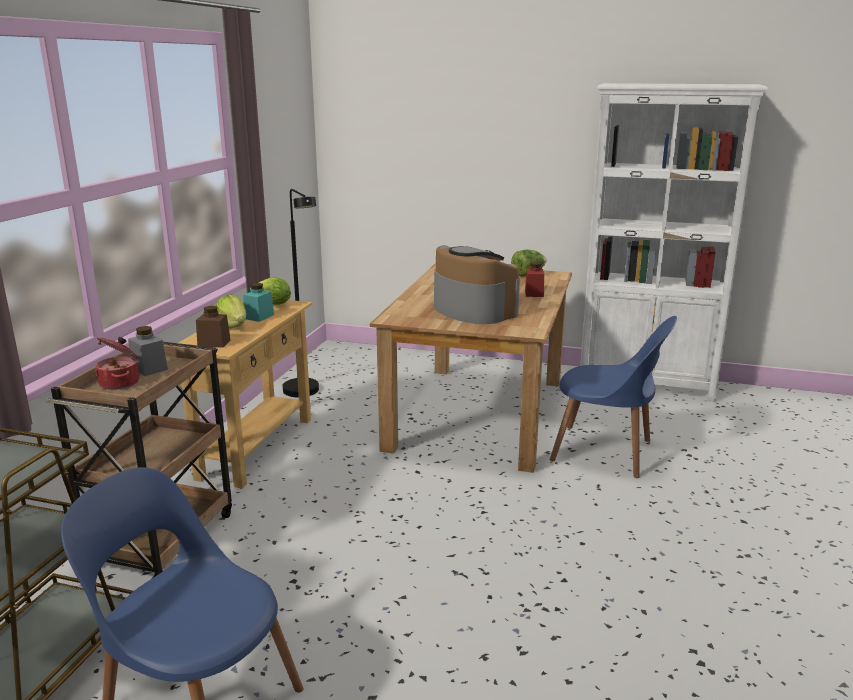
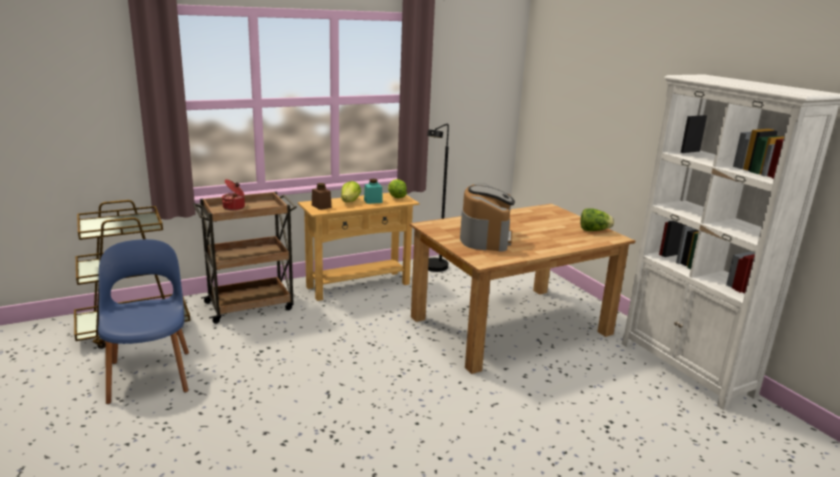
camera: 45 degrees right, 0 degrees up
(149, 368) = (257, 206): grey jar -> none
(534, 293) = (558, 243): red jar -> none
(606, 452) = (546, 390): blue chair -> none

